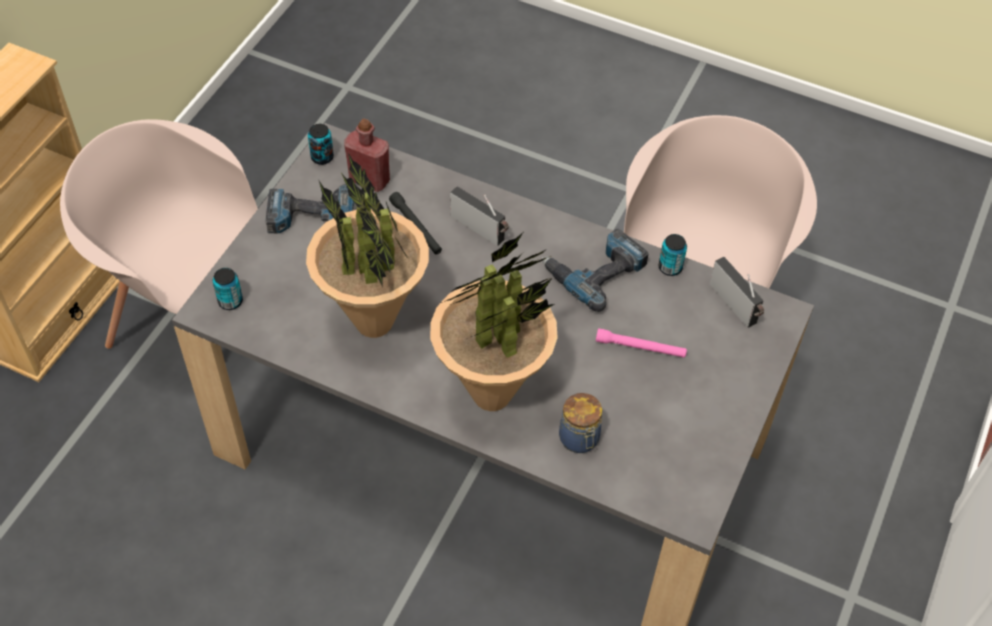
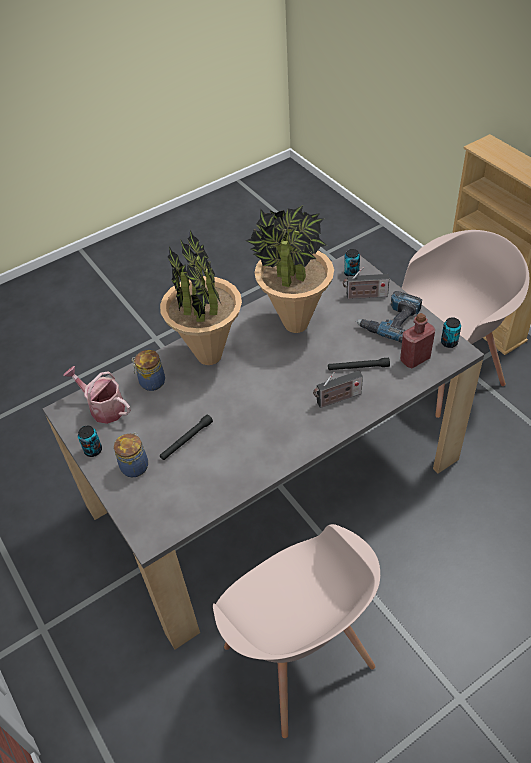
camera: 125 degrees right, 5 degrees down
(595, 271) = (261, 445): power drill -> none
(640, 348) = (186, 440): pink flashlight -> black flashlight
(657, 471) = (103, 407): none -> watering can
(670, 267) = (235, 490): can -> can (93, 450)
(711, 380) = (135, 465): none -> jar
(735, 305) = (177, 512): radio -> radio (364, 296)

